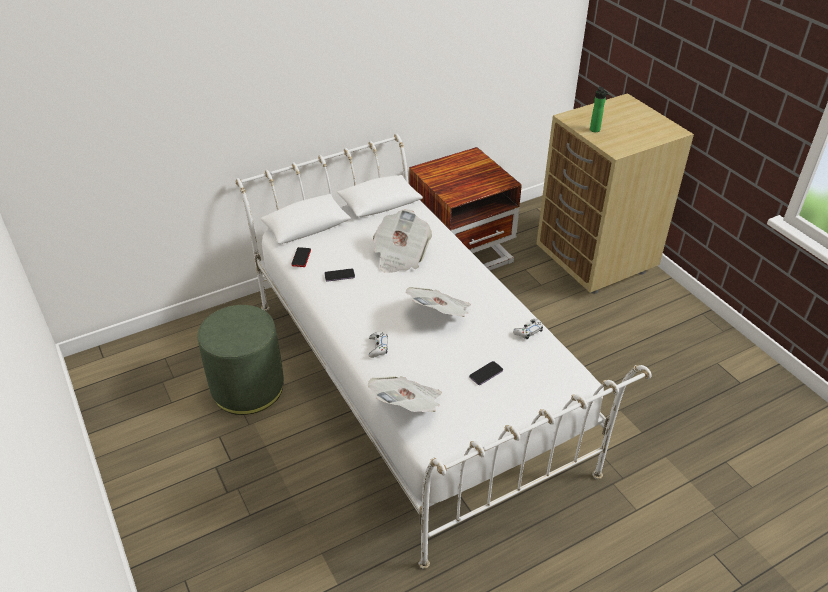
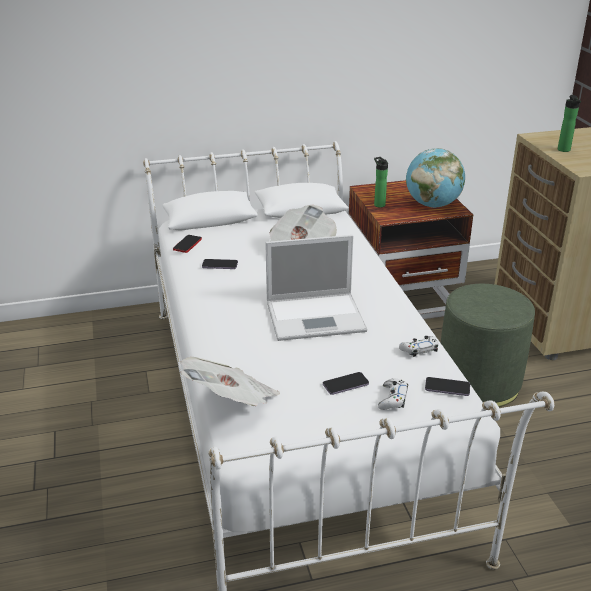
camera: 15 degrees right, 10 degrees down
(248, 387) = (109, 388): green ottoman -> green ottoman (478, 383)
(378, 347) = (227, 337): white game controller -> white game controller (393, 399)
(440, 314) = (317, 316): newspaper -> laptop
(441, 185) = (378, 204): none -> bottle
(485, 179) = (432, 205): none -> globe
(559, 362) = (447, 388): none -> phone

